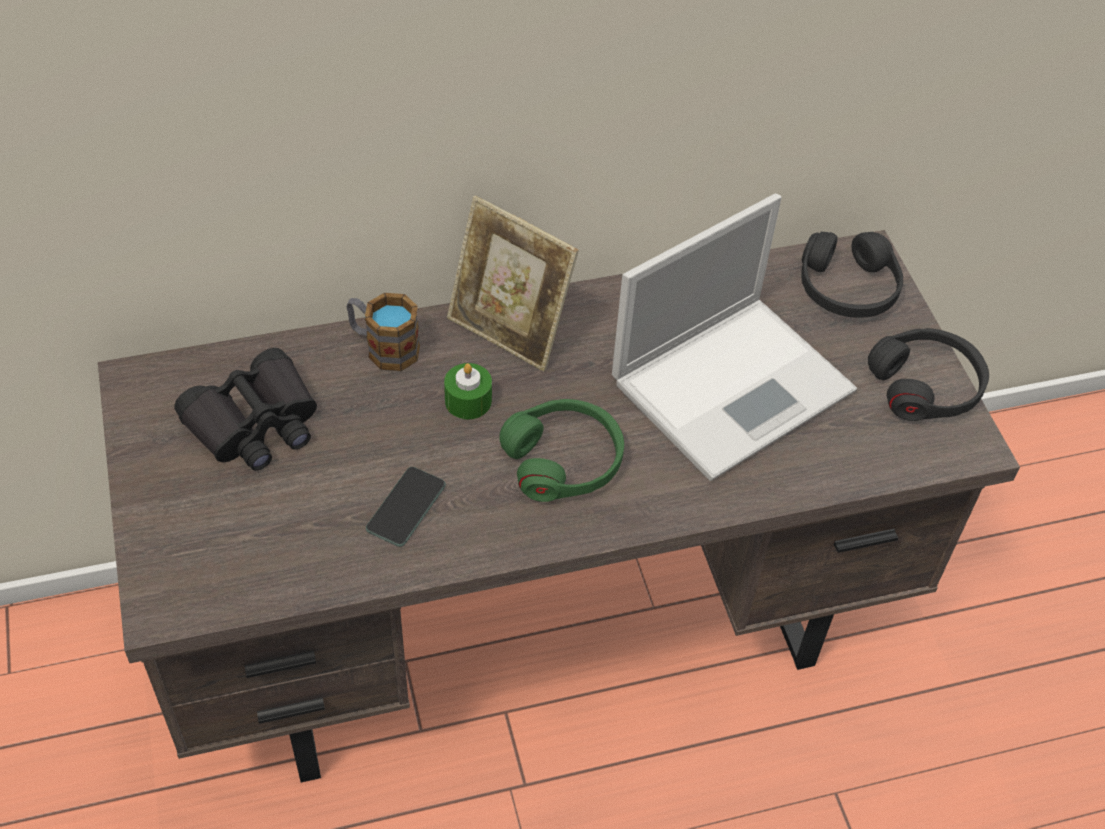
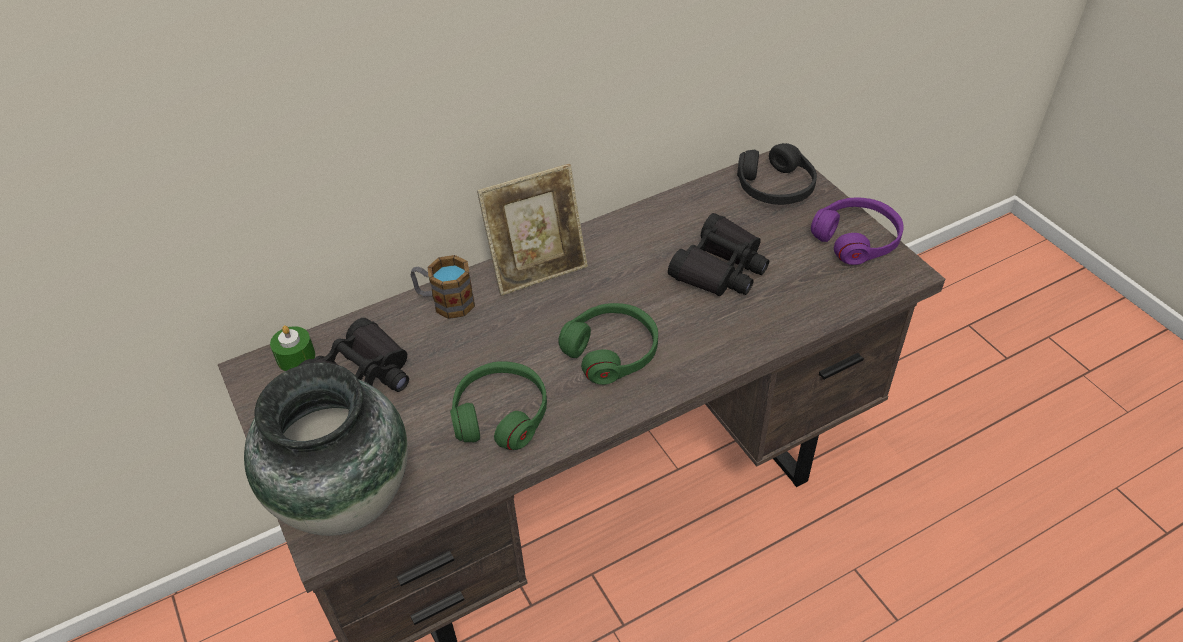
camera: 10 degrees left, 5 degrees down
(200, 567) = (347, 499): none -> vase
(406, 507) = (501, 414): phone -> green headphones
(468, 401) = (523, 325): green candle -> green candle (296, 357)
(509, 331) = (538, 270): picture frame -> picture frame turned 45 degrees counterclockwise
(735, 384) = (720, 268): laptop -> black binoculars
(926, 385) = (857, 239): black headphones -> purple headphones

